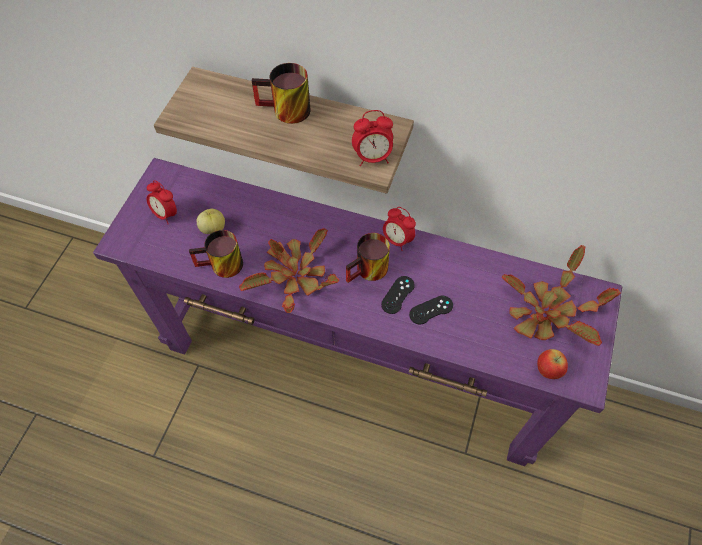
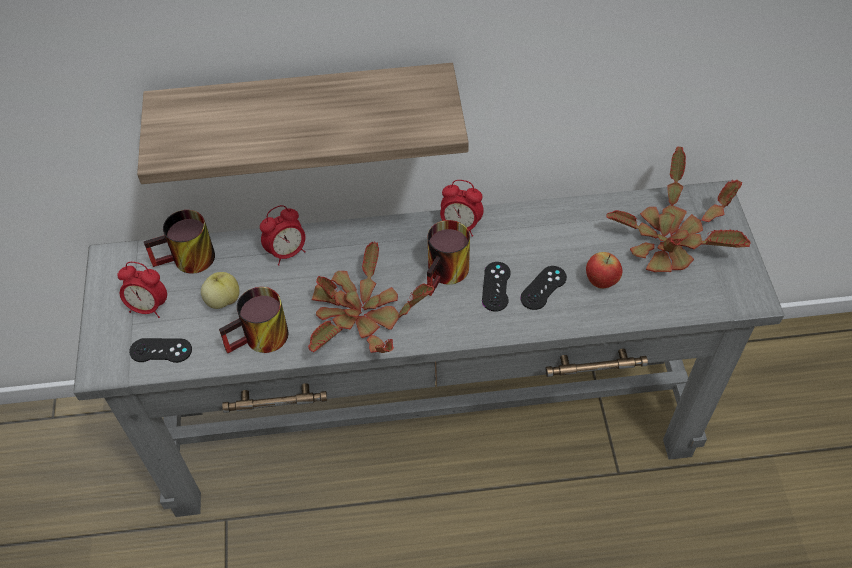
camera: 25 degrees left, 5 degrees down
(157, 247) = (161, 350): none -> black game controller
(285, 112) = (296, 104): mug -> mug (187, 262)
(354, 363) = (430, 427): purple console table -> grey console table
(372, 158) = (432, 118): alarm clock -> alarm clock (287, 252)
(547, 370) = (705, 299): apple -> apple (601, 281)

